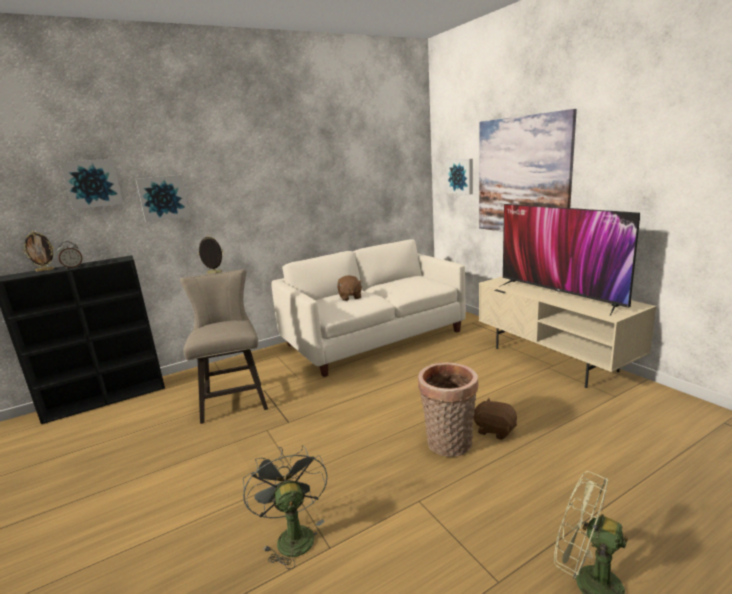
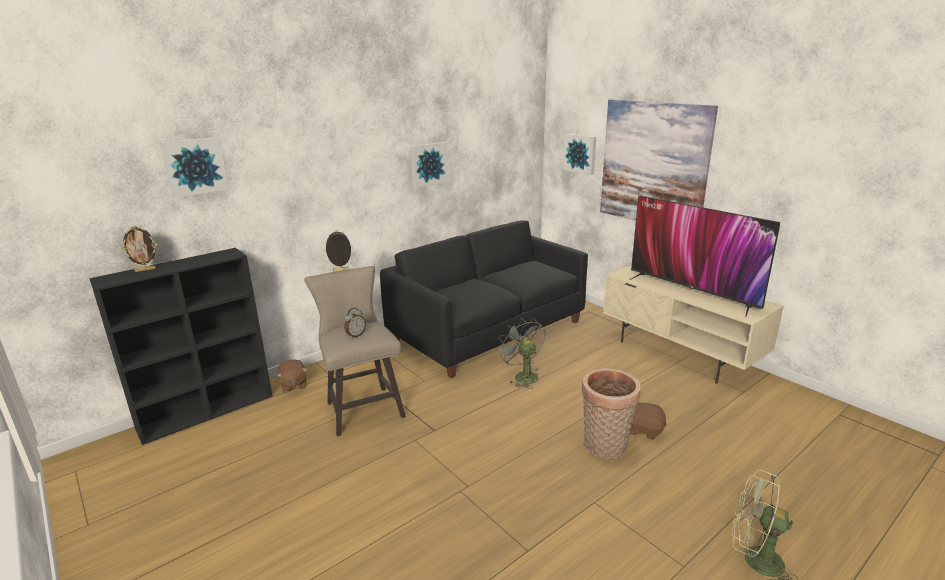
camera: 10 degrees left, 5 degrees up
(73, 267) = (178, 266): alarm clock -> alarm clock (355, 335)
(163, 198) = (269, 180): picture -> picture (428, 164)
(292, 535) = (487, 542): grey fan -> grey fan (522, 376)
(350, 297) = (472, 290): brown plush toy -> brown plush toy (293, 385)
(373, 338) = (488, 330): white sofa -> black sofa

